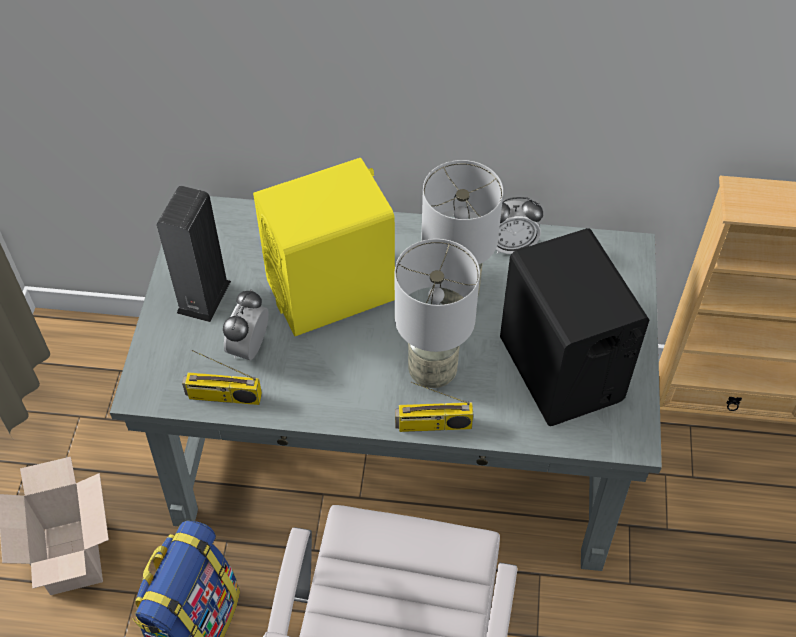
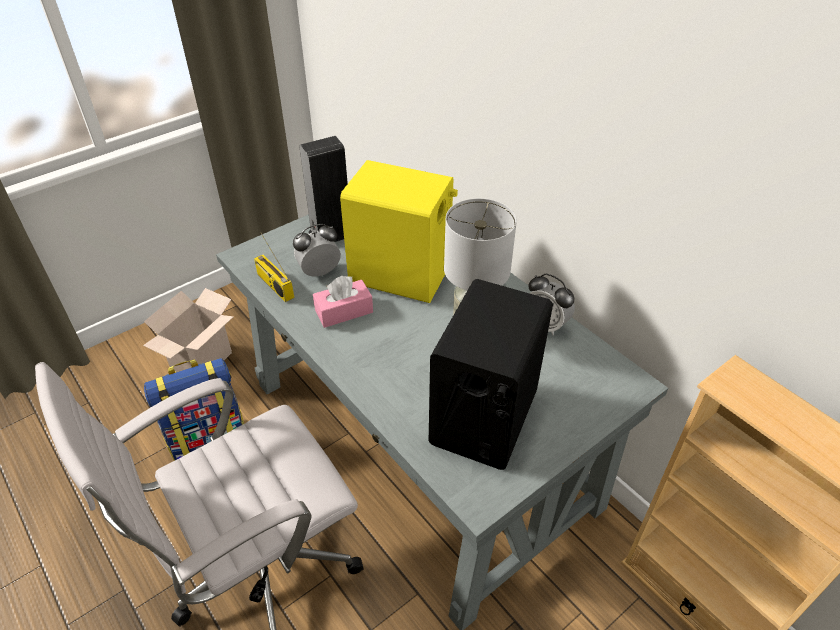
camera: 45 degrees right, 10 degrees down
(327, 369) = (344, 311): none -> pink tissue box
(433, 371) = (401, 357): grey table lamp -> none
(433, 425) = (360, 385): radio -> none

